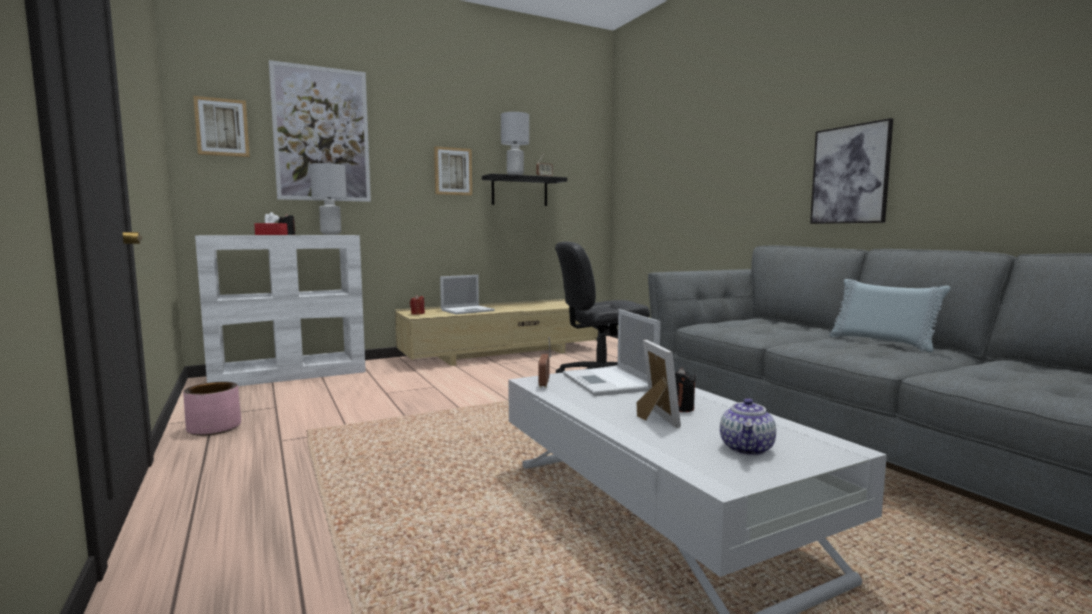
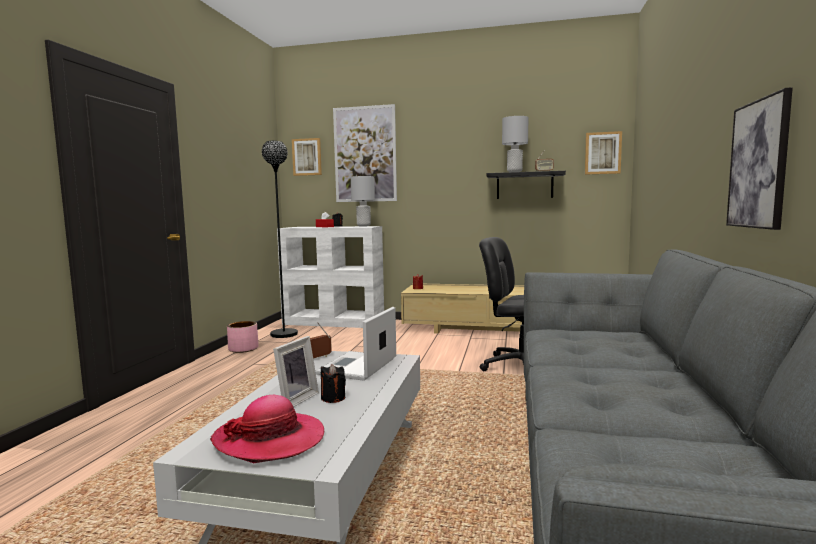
camera: 40 degrees right, 0 degrees up
(243, 399) = (284, 334): none -> black floor lamp
(452, 171) = (462, 173): picture -> picture (602, 153)
(468, 310) = (459, 289): laptop -> none
(747, 449) = (270, 439): teapot -> hat
(882, 343) = (654, 387): blue pillow -> none

